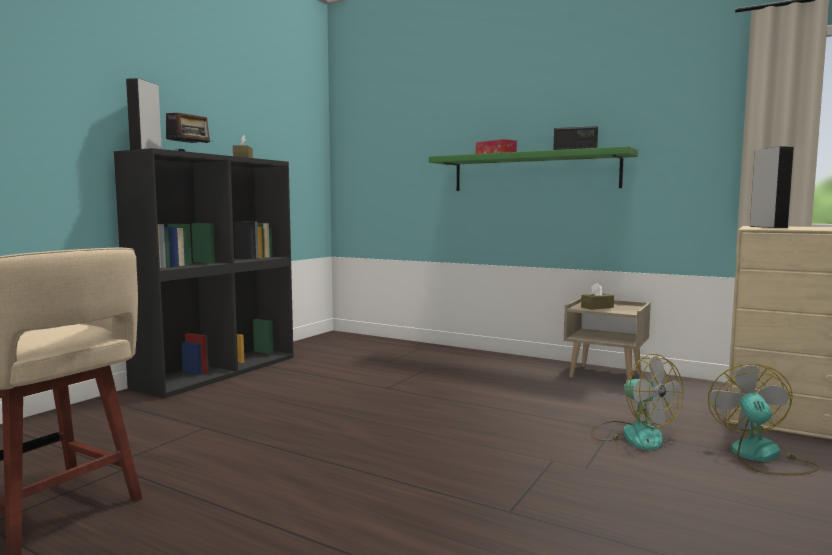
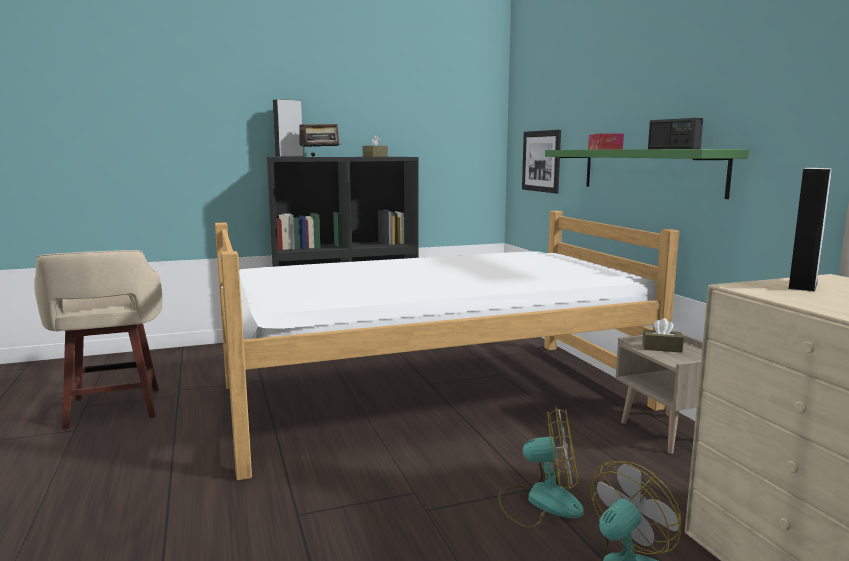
camera: 40 degrees right, 5 degrees up
(388, 172) = (541, 161): none -> picture
(413, 395) = (435, 397): none -> bed
(632, 435) = (540, 501): fan -> fan turned 90 degrees counterclockwise

